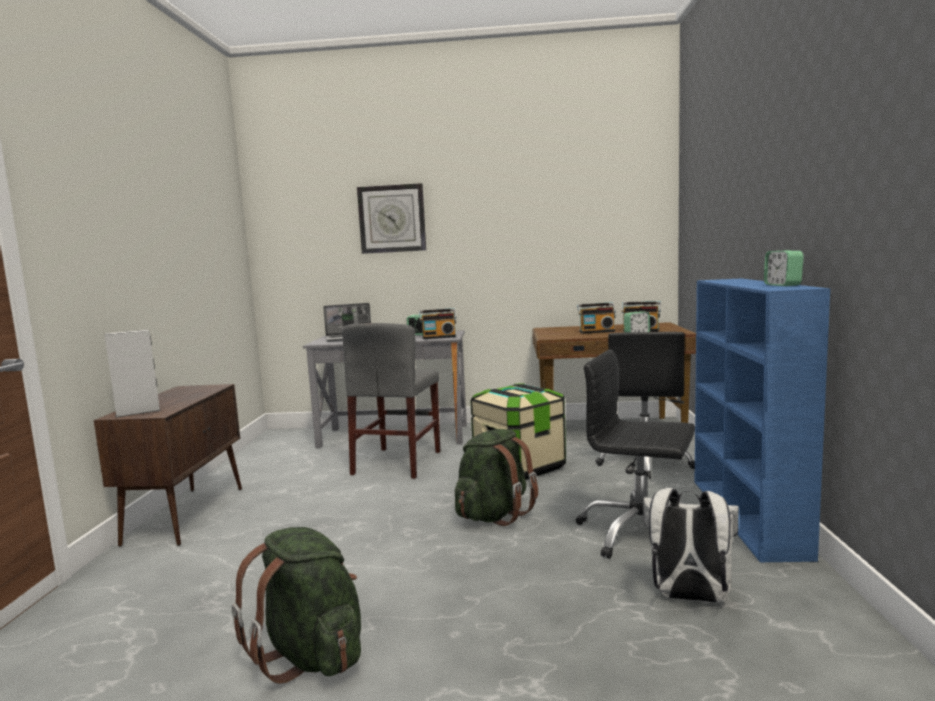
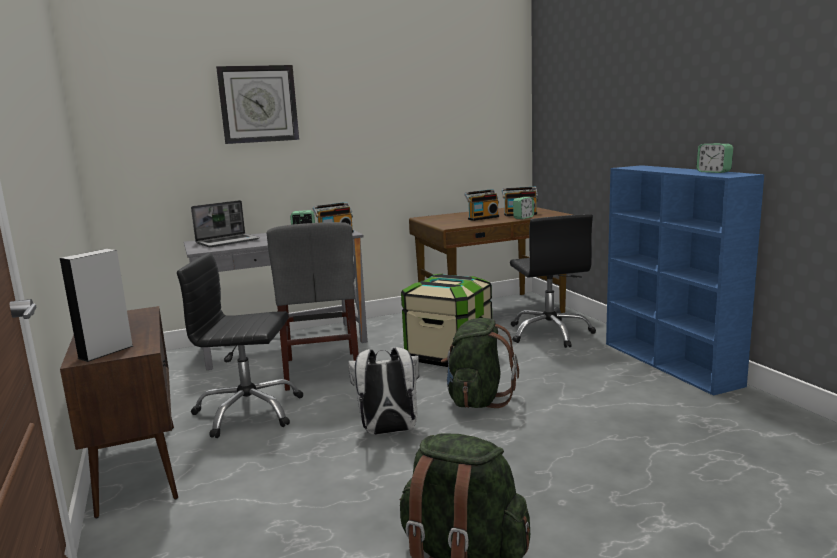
camera: 25 degrees left, 5 degrees up
(639, 533) = (611, 392): black office chair -> black office chair (248, 412)
(688, 597) = (696, 431): white backpack -> white backpack (388, 432)

